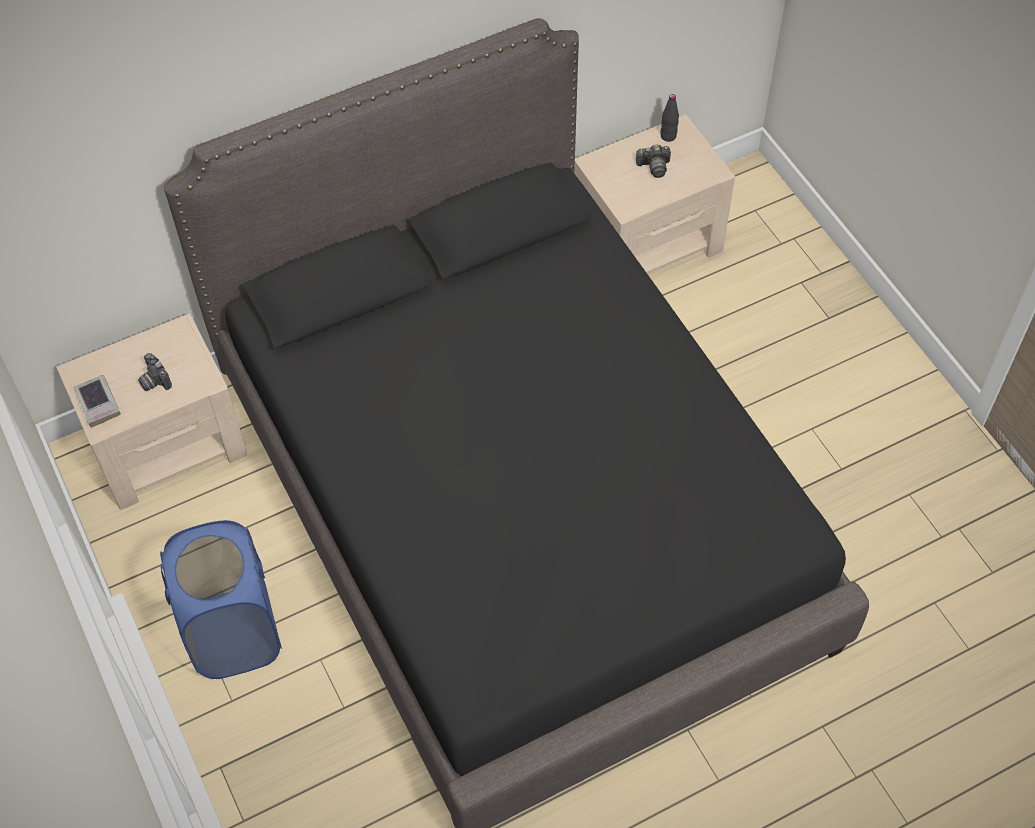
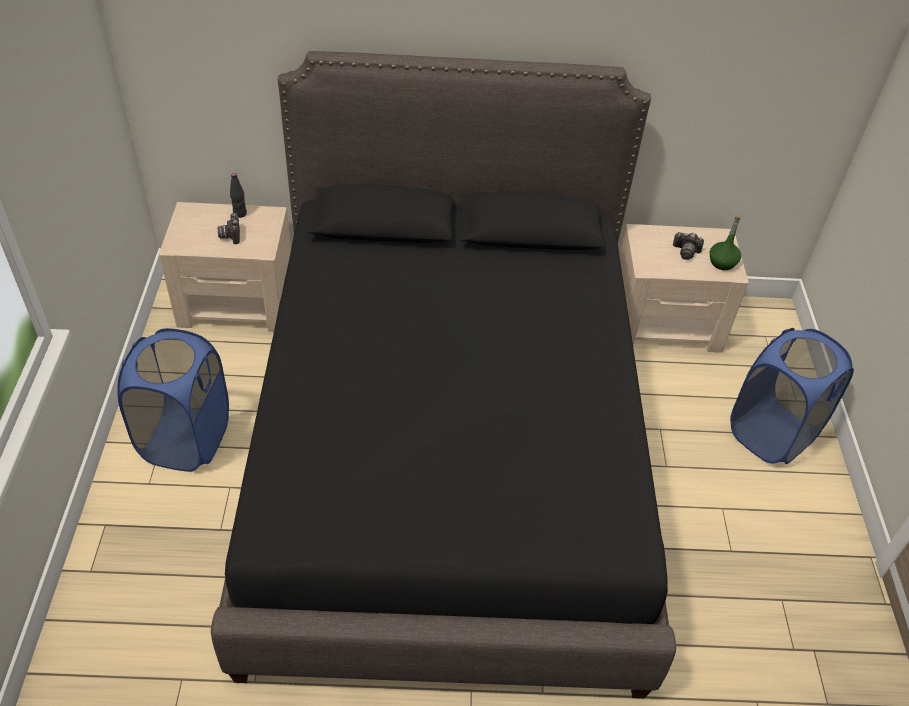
camera: 25 degrees right, 10 degrees down
(98, 403) = (184, 233): book -> none
(668, 136) = (710, 237): black bottle -> black bottle (240, 214)
(697, 163) = (722, 262): none -> green bottle
(817, 323) = (772, 434): none -> blue laundry basket

